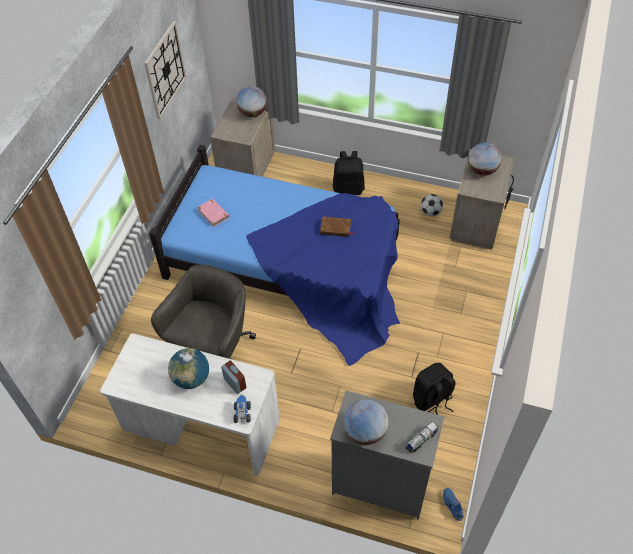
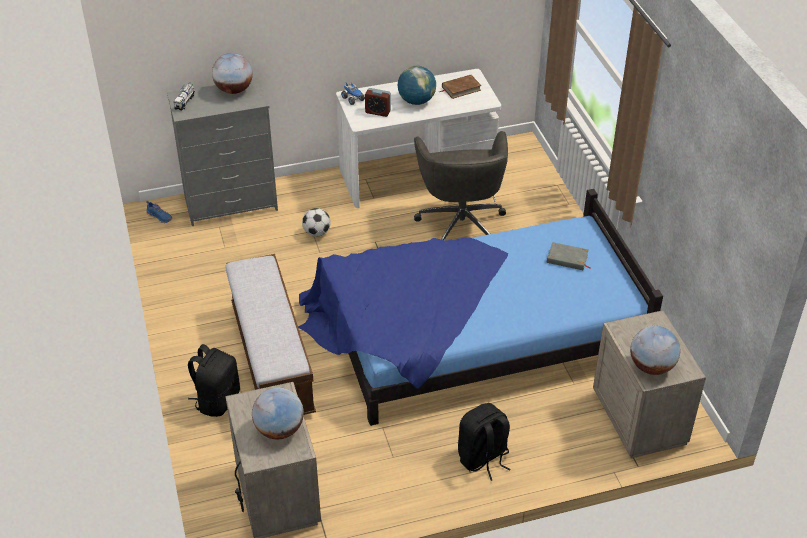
camera: 145 degrees right, 10 degrees down
(165, 70) = (709, 186): wall clock -> none
(213, 214) = (567, 259): pink book -> grey book
(335, 228) = (417, 301): brown book -> brown book (461, 88)
(430, 212) = (349, 479): football -> football (317, 233)
(431, 309) = (272, 359): none -> bench
(432, 400) = (221, 279): black backpack -> black backpack (217, 400)

